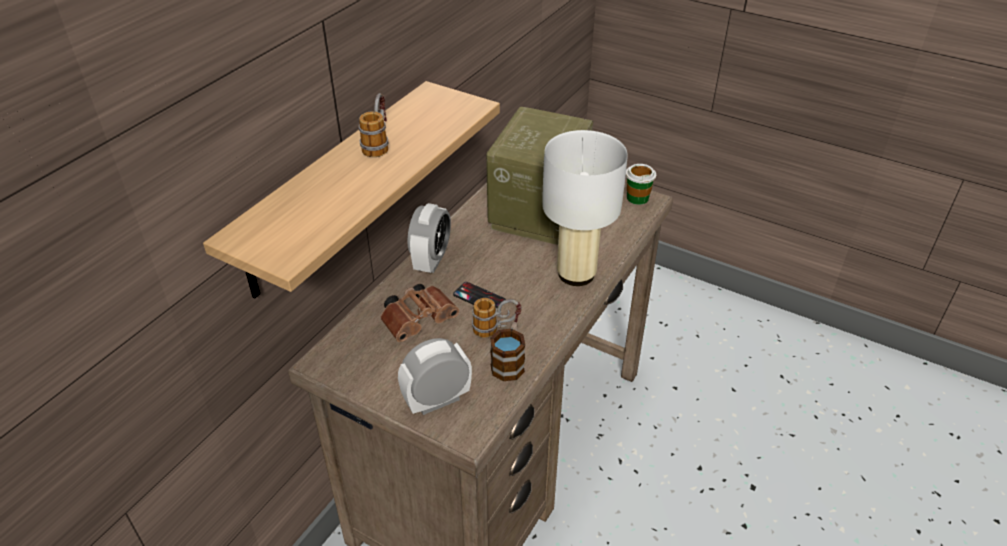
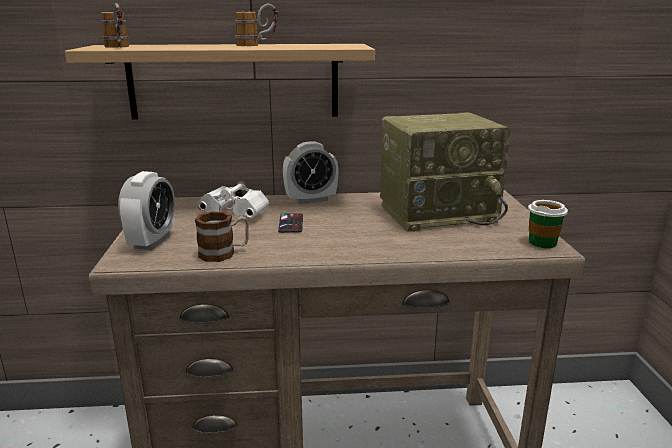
camera: 55 degrees right, 20 degrees down
(420, 320) = (238, 214): brown binoculars -> white binoculars
(437, 400) = (152, 242): alarm clock -> alarm clock turned 75 degrees clockwise
(496, 329) = (260, 238): mug -> mug (119, 47)
(577, 274) = (380, 247): white table lamp -> none

